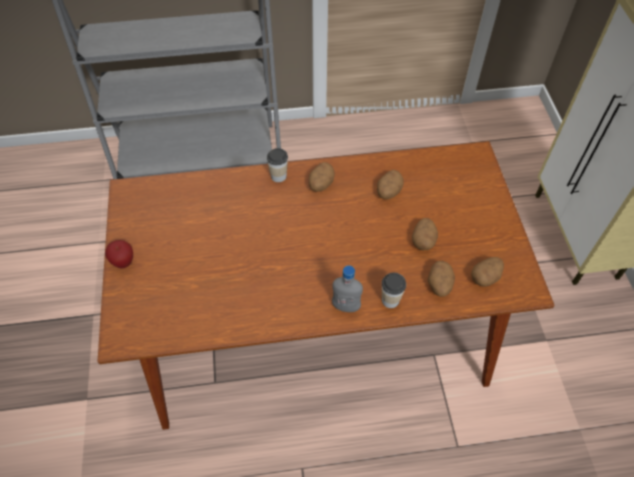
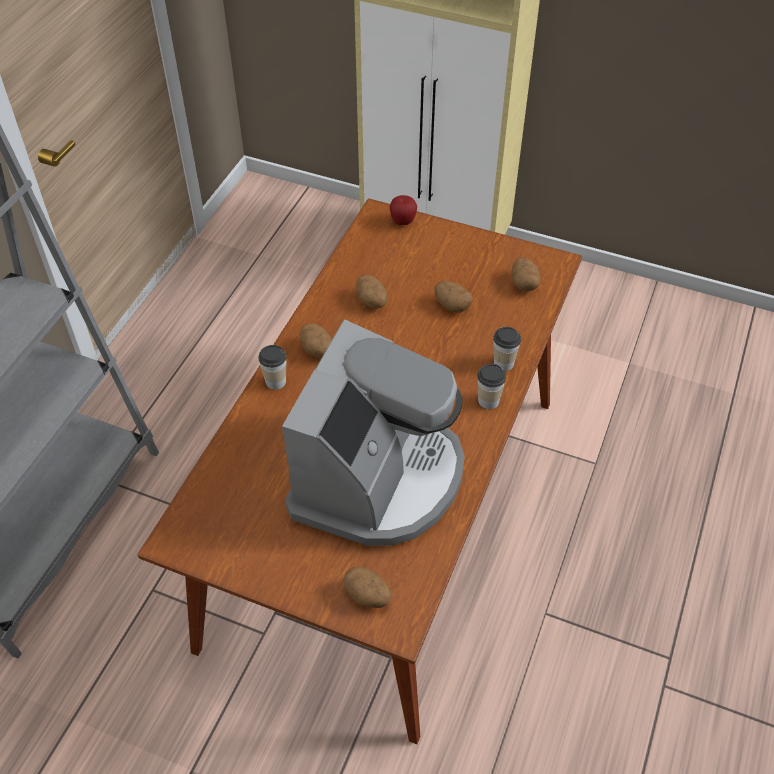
camera: 60 degrees left, 5 degrees down
(123, 262) = (287, 584): apple -> apple (403, 222)
(233, 271) = (378, 478): none -> coffee machine
(346, 306) = (488, 401): grey bottle -> cup
(439, 285) = (511, 319): potato -> potato (368, 596)

